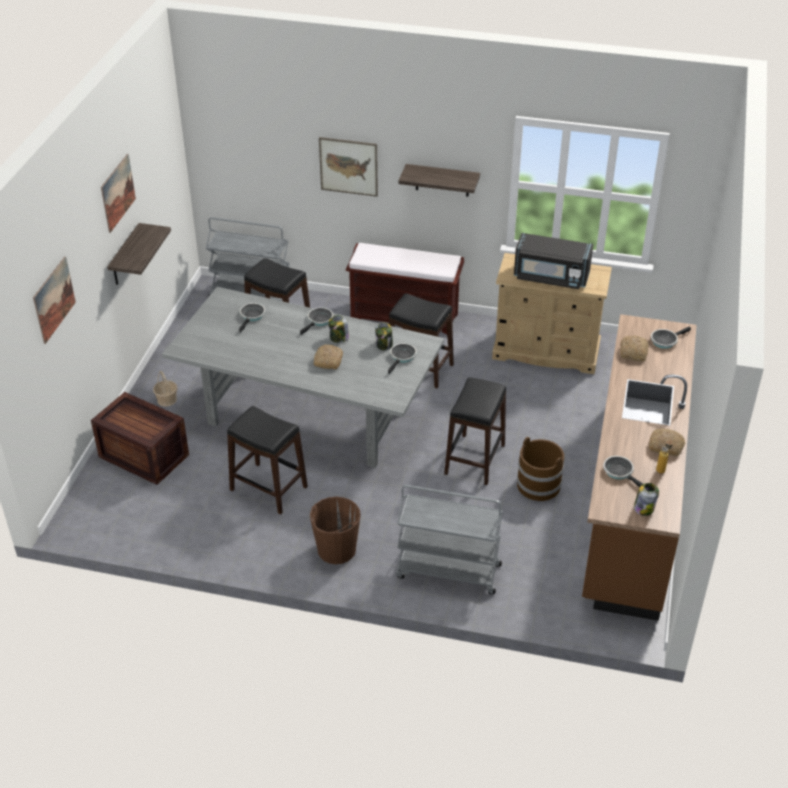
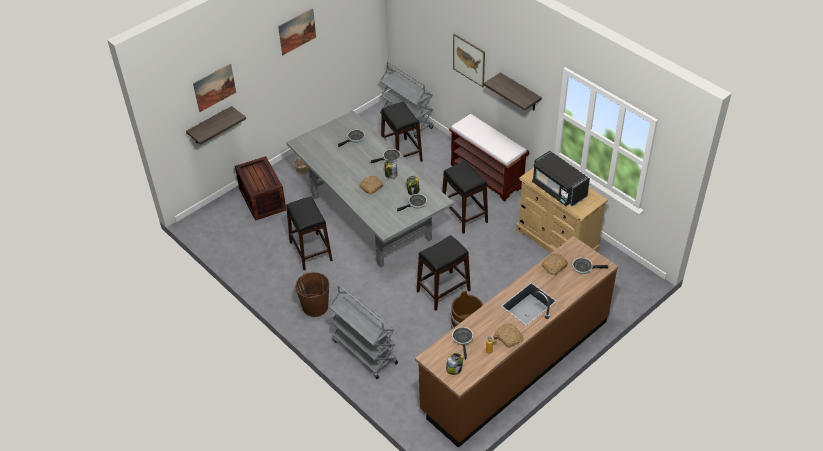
camera: 35 degrees right, 5 degrees up
(125, 256) = (298, 71): shelf -> shelf (210, 126)

